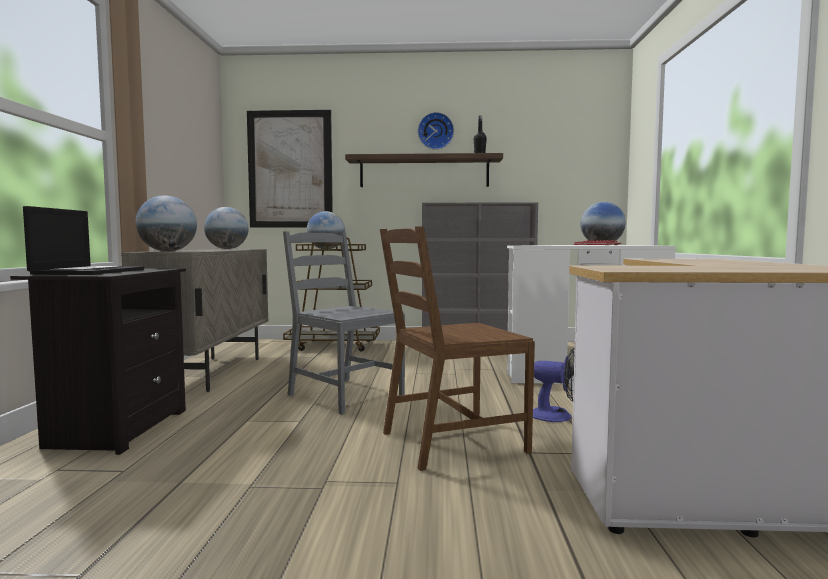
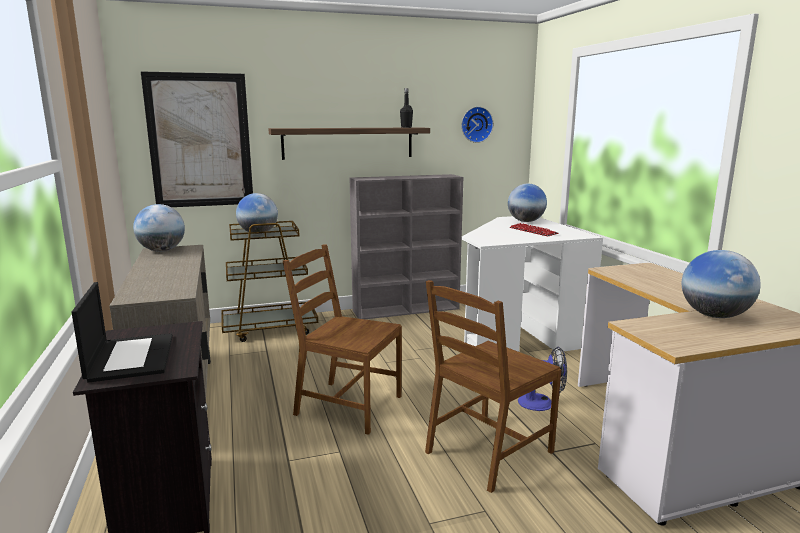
camera: 20 degrees left, 10 degrees up
(168, 251) = (154, 292): globe -> globe (714, 316)
(344, 395) = (347, 406): grey chair -> brown chair
(435, 131) = (359, 100): wall clock -> wall clock (476, 124)

